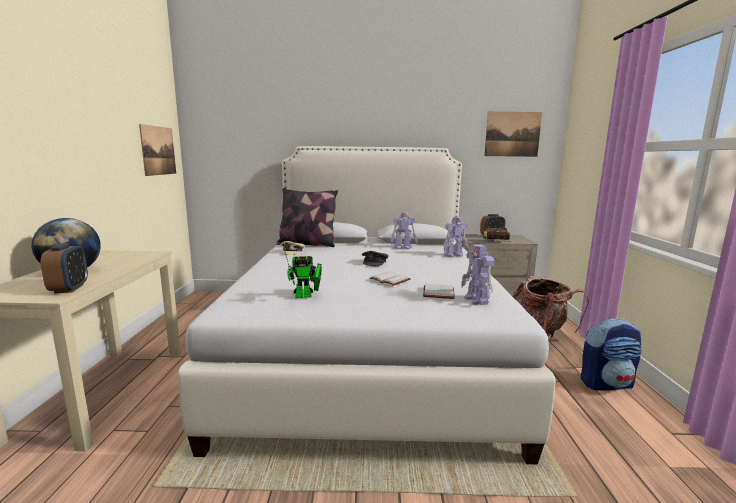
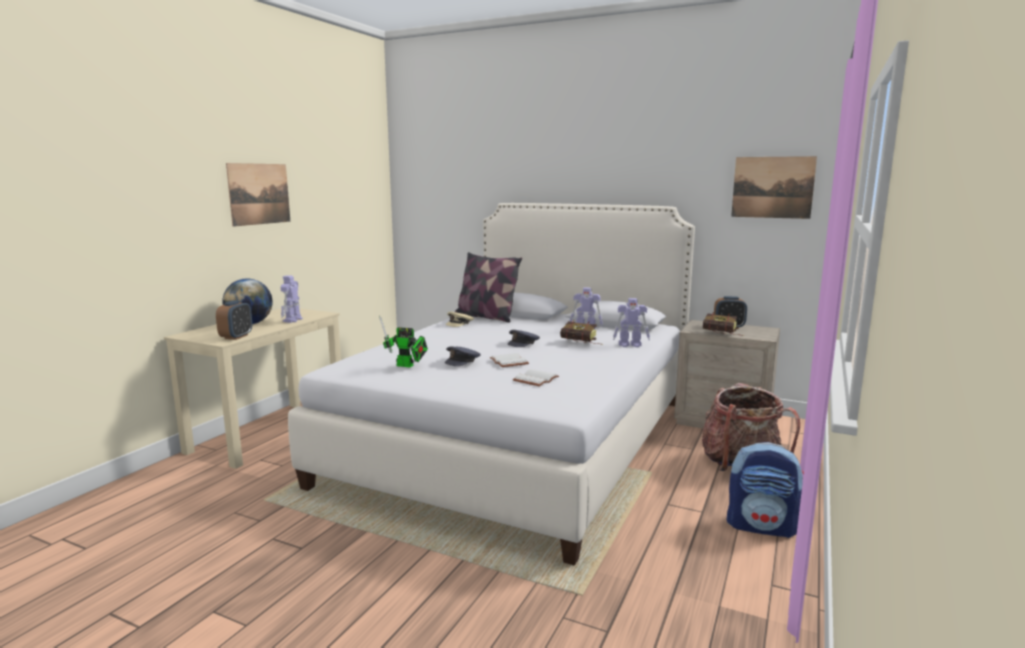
camera: 25 degrees right, 0 degrees up
(158, 150) = (361, 209): picture -> picture (259, 194)
(351, 284) = (463, 361): none -> grey cap
(418, 258) = (582, 343): none -> book
(476, 300) = (560, 391): toy robot -> toy robot (292, 320)

